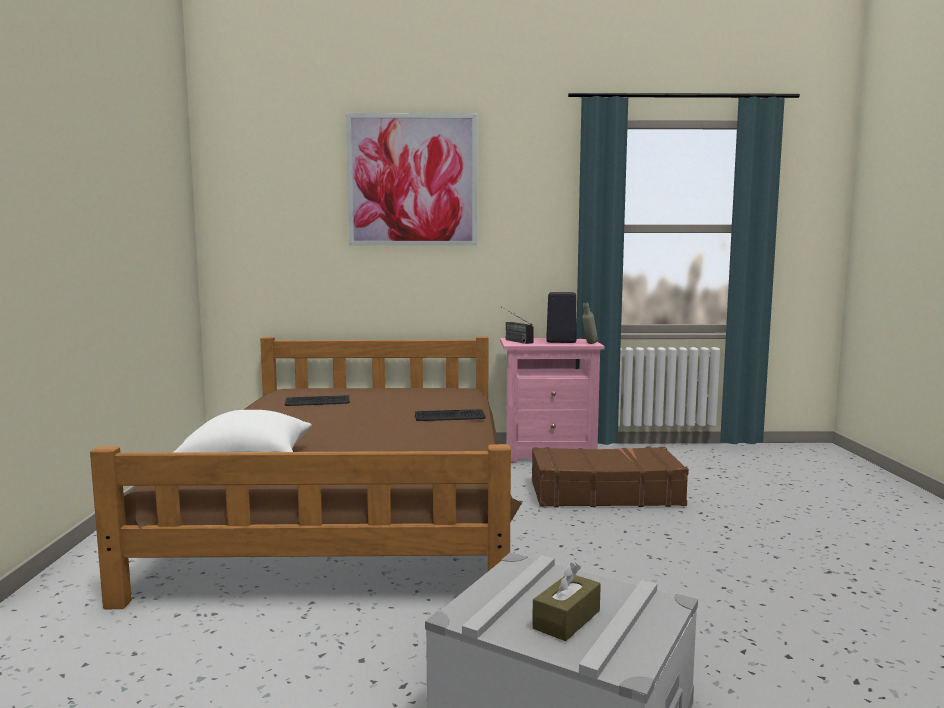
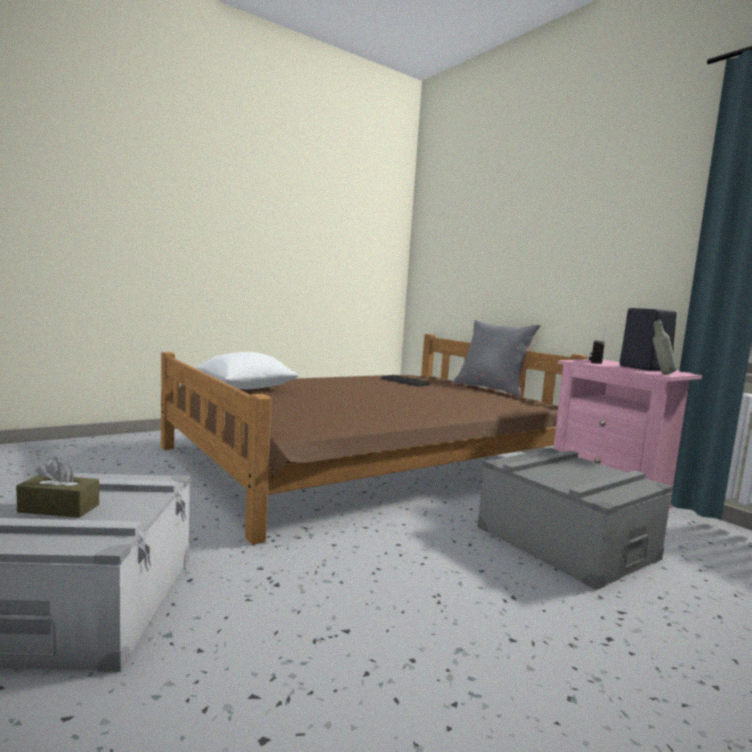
camera: 55 degrees right, 0 degrees up
(386, 387) = (491, 389): none -> grey pillow
(412, 180) = (543, 197): picture -> none
(450, 417) = (438, 407): keyboard -> none
(604, 493) = (565, 542): brown suitcase -> grey storage box

